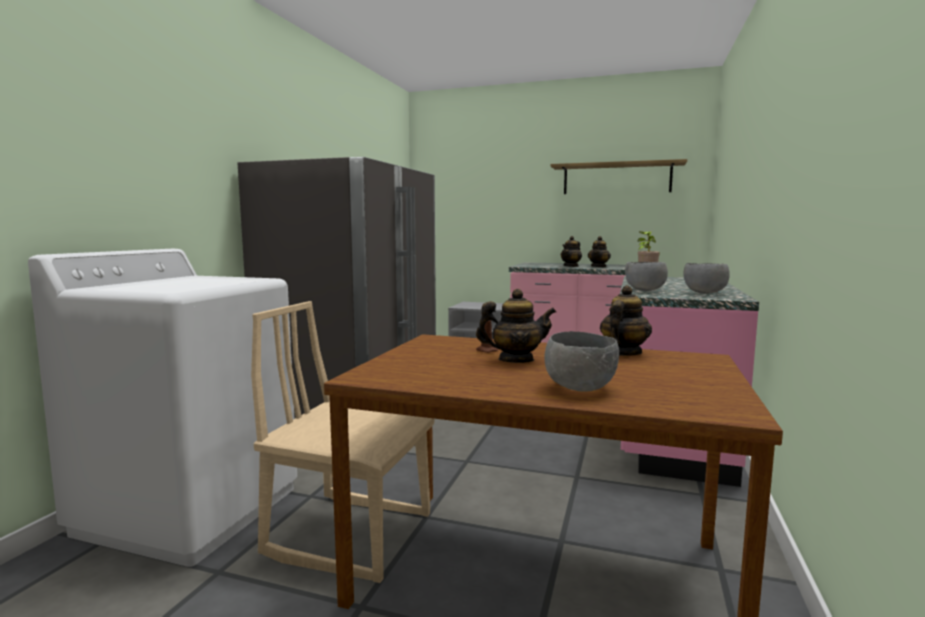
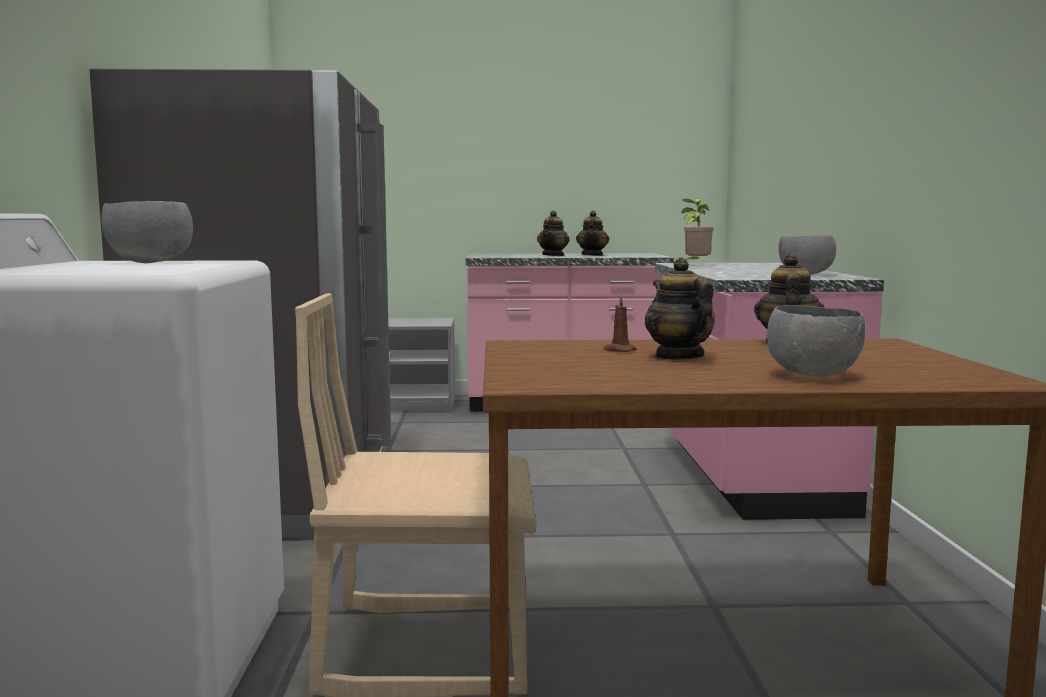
camera: 20 degrees left, 0 degrees up
(515, 360) = (678, 357): teapot -> teapot turned 90 degrees counterclockwise
(616, 179) = (602, 129): shelf -> none
(644, 290) = (730, 274): grey bowl -> grey bowl (148, 263)

